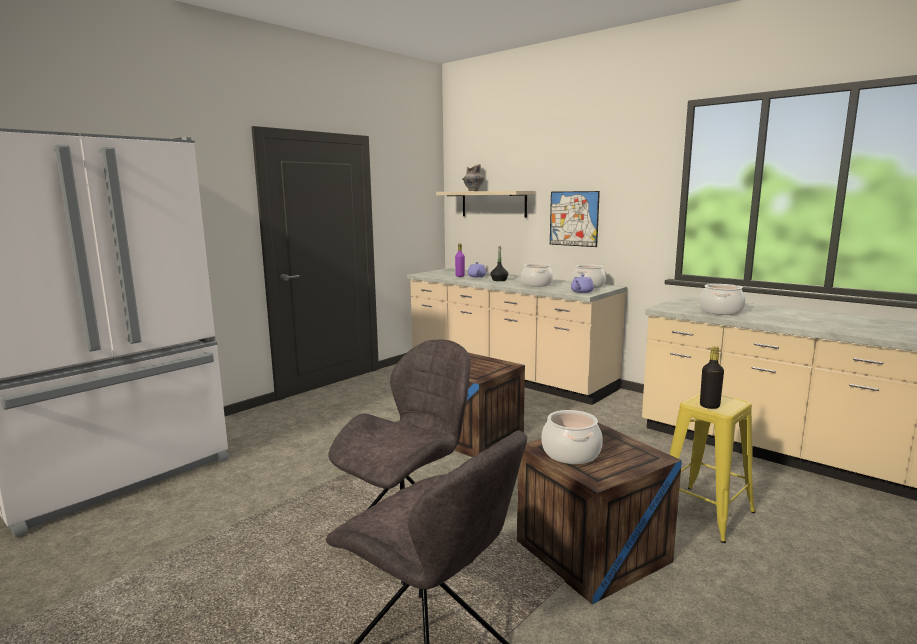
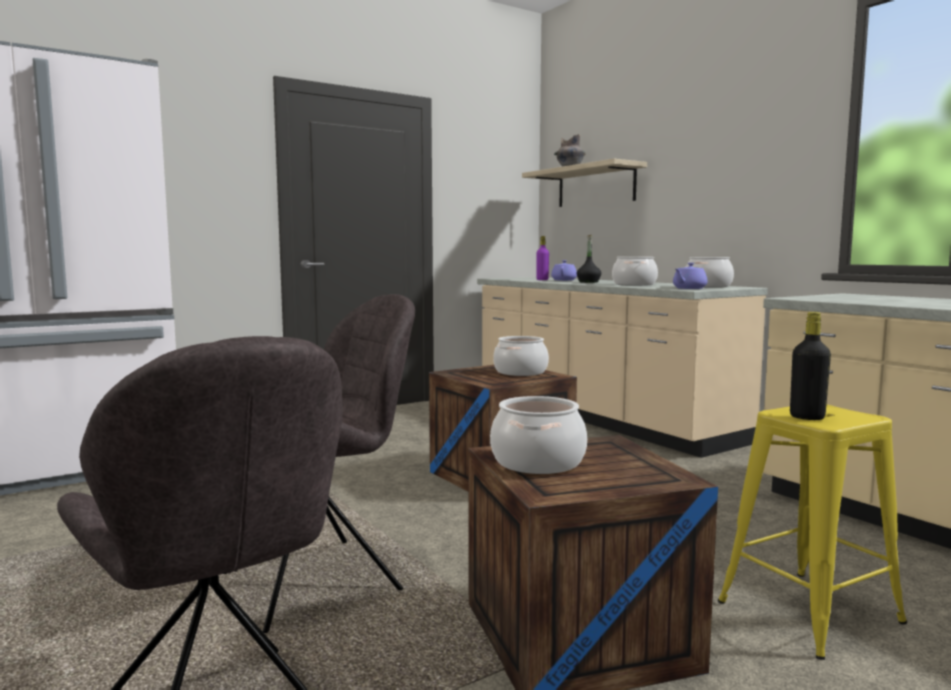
camera: 15 degrees right, 5 degrees down
(573, 218) = (696, 195): picture -> none
(721, 311) = (888, 301): cooking pot -> cooking pot (520, 372)

